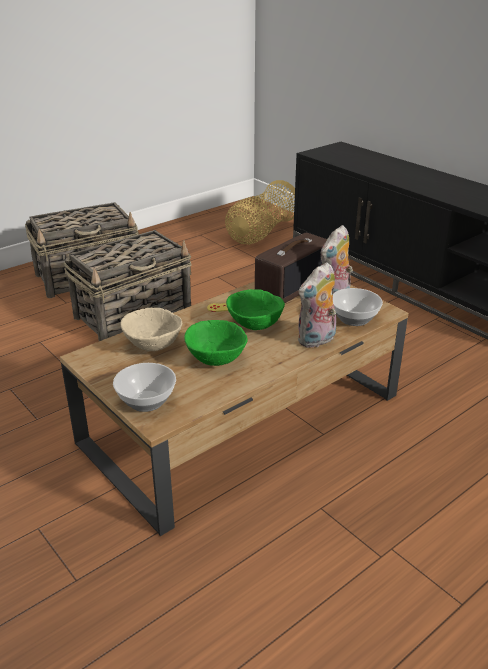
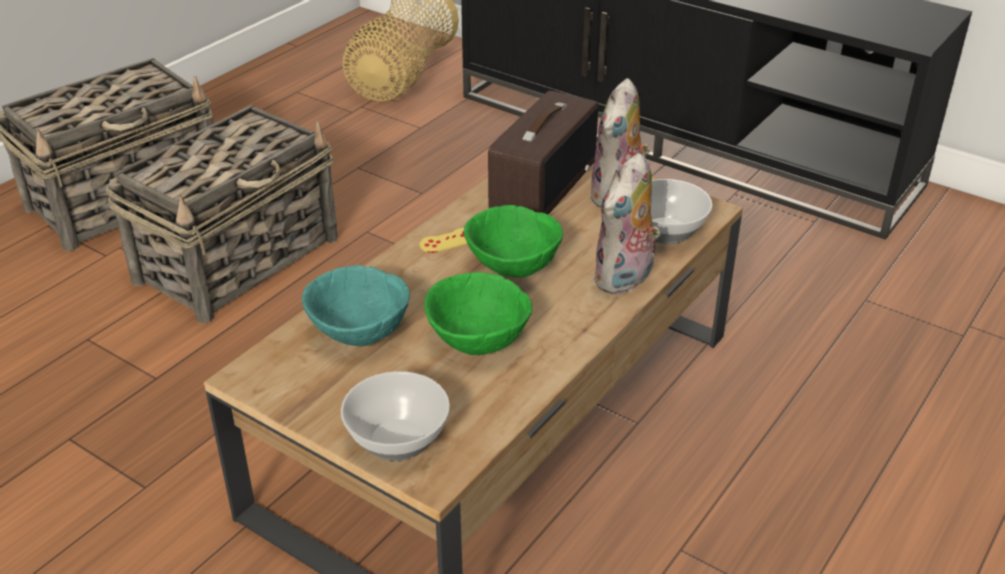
camera: 15 degrees left, 5 degrees up
(152, 345) = (358, 332): beige bowl -> turquoise bowl

